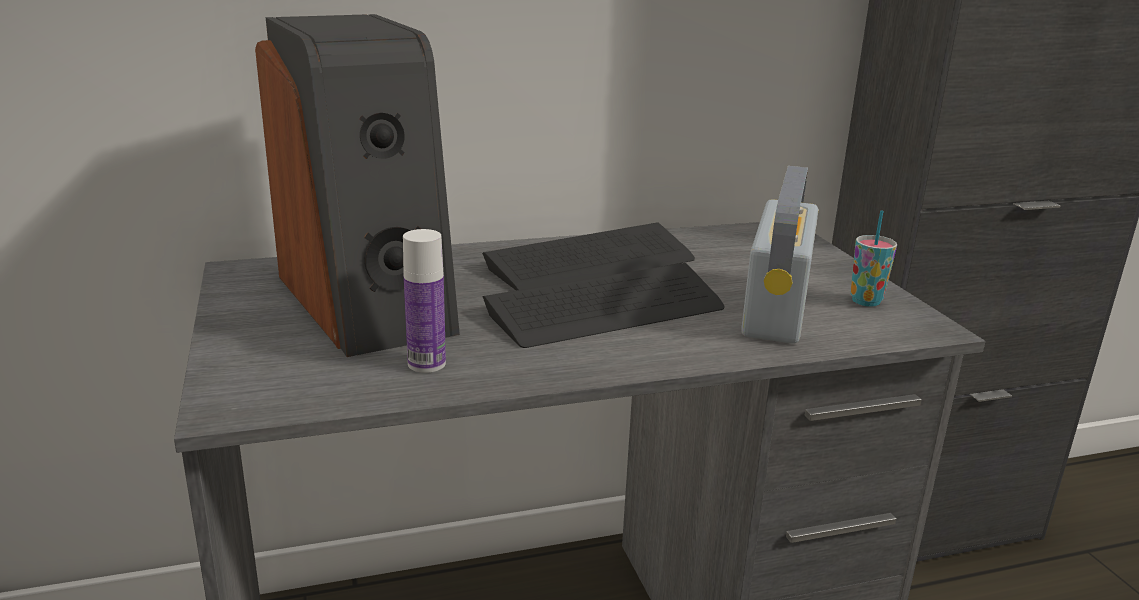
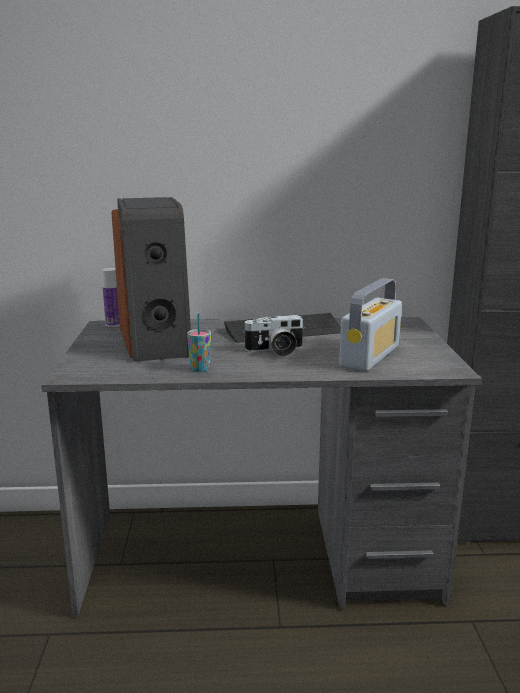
camera: 15 degrees right, 5 degrees down
(426, 363) = (168, 366): bottle -> bottle (113, 324)
(606, 309) = (275, 351): keyboard -> camera
(866, 301) = (426, 356): cup -> cup (200, 369)

